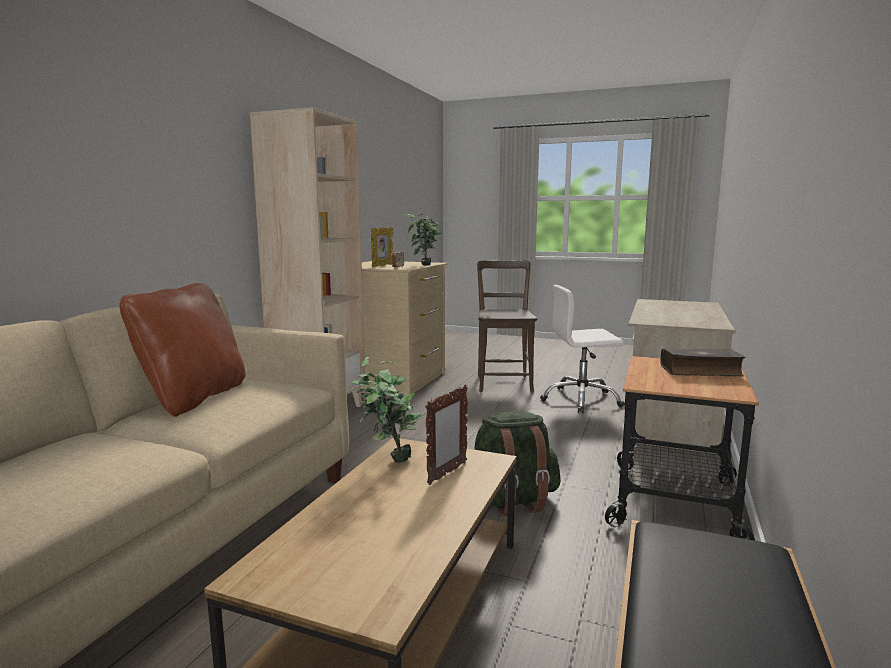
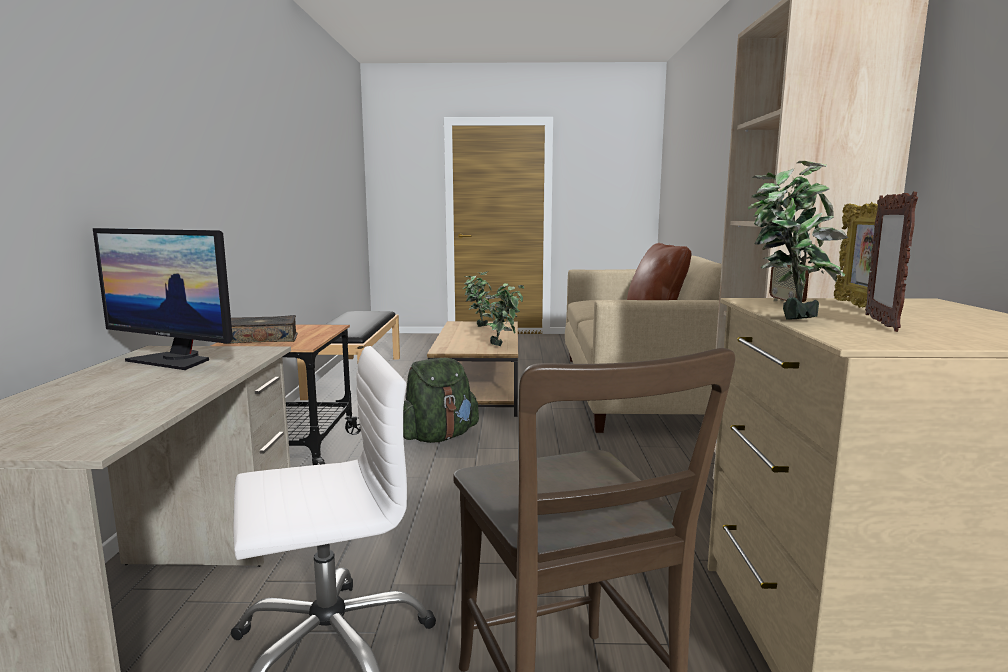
camera: 160 degrees right, 0 degrees up
(344, 566) = (478, 326): none -> potted plant
(447, 473) = (463, 344): picture frame -> picture frame (881, 323)
(686, 319) = (174, 360): none -> monitor

